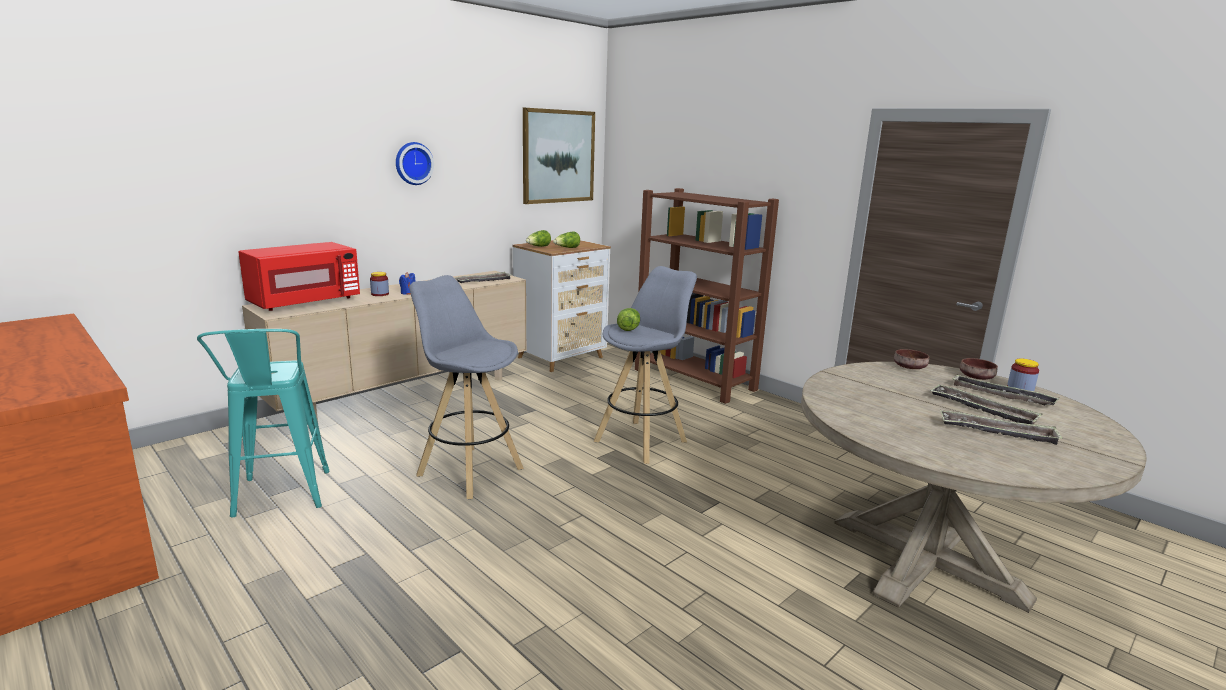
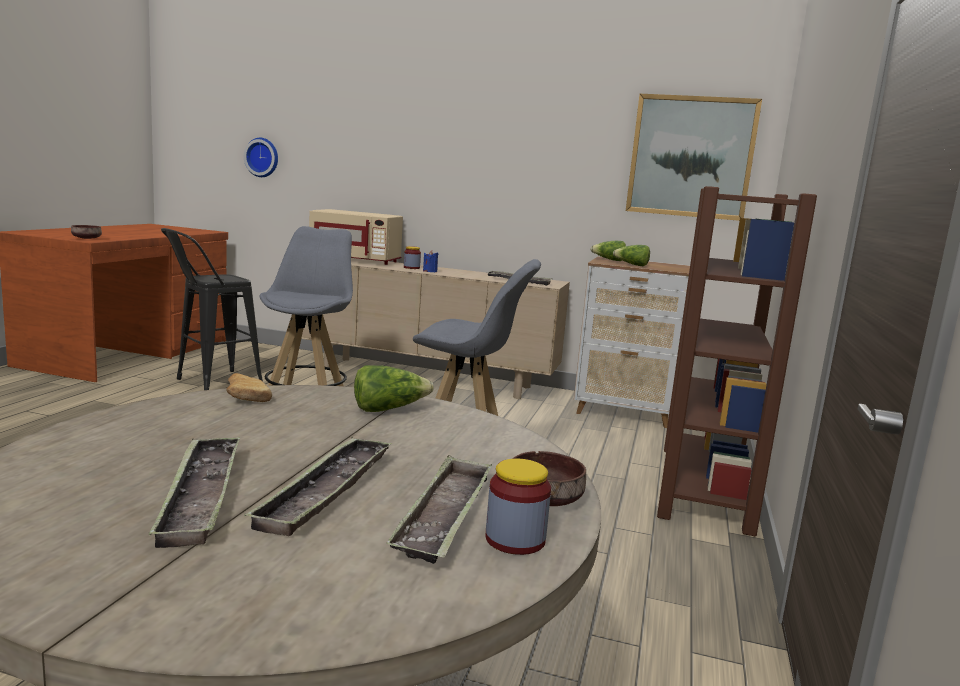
camera: 60 degrees right, 5 degrees down
(280, 499) = (210, 384): turquoise stool -> black stool
(304, 302) = (356, 260): red microwave -> beige microwave
(413, 163) = (491, 151): wall clock -> wall clock (262, 157)
(628, 327) = (464, 325): lettuce -> lettuce (389, 409)
(832, 406) = (245, 397): none -> bread
(909, 367) = (520, 445): brown bowl -> brown bowl (87, 238)

